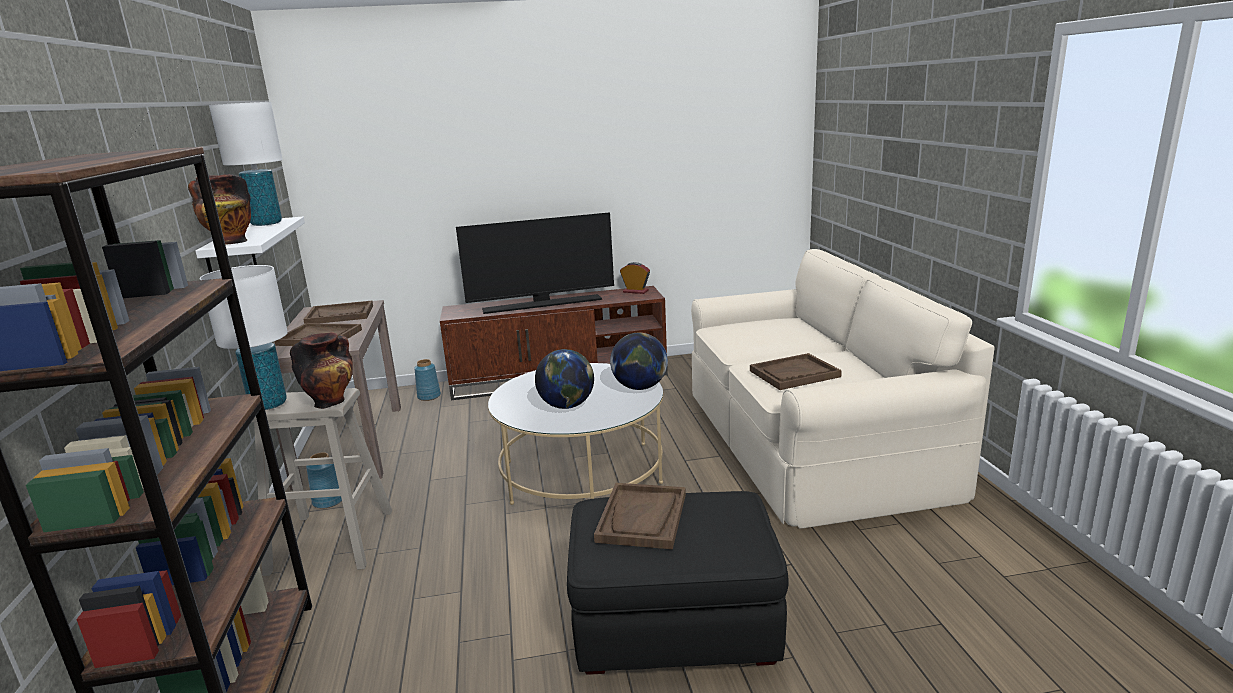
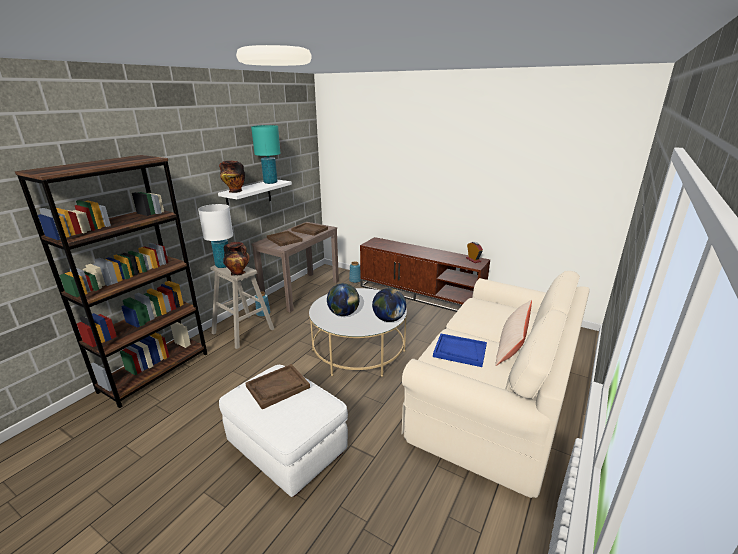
camera: 40 degrees right, 5 degrees up
(266, 223) = (270, 182): white table lamp -> turquoise table lamp
(542, 304) = (415, 251): television -> none
(673, 626) = (286, 447): black ottoman -> white ottoman
(794, 374) = (459, 351): brown tray -> blue tray
(828, 350) = (511, 346): none -> beige pillow

